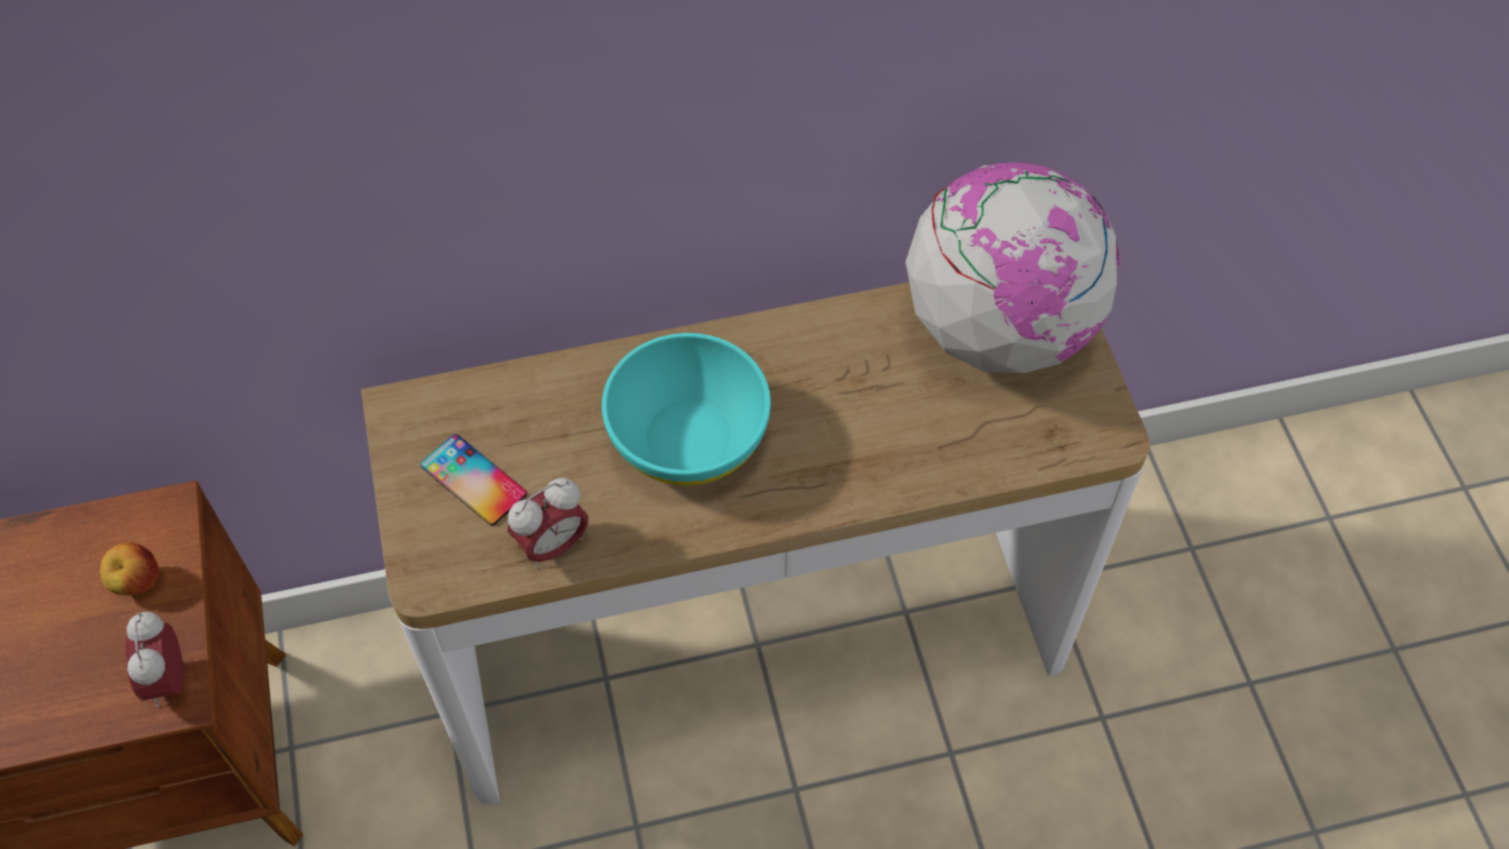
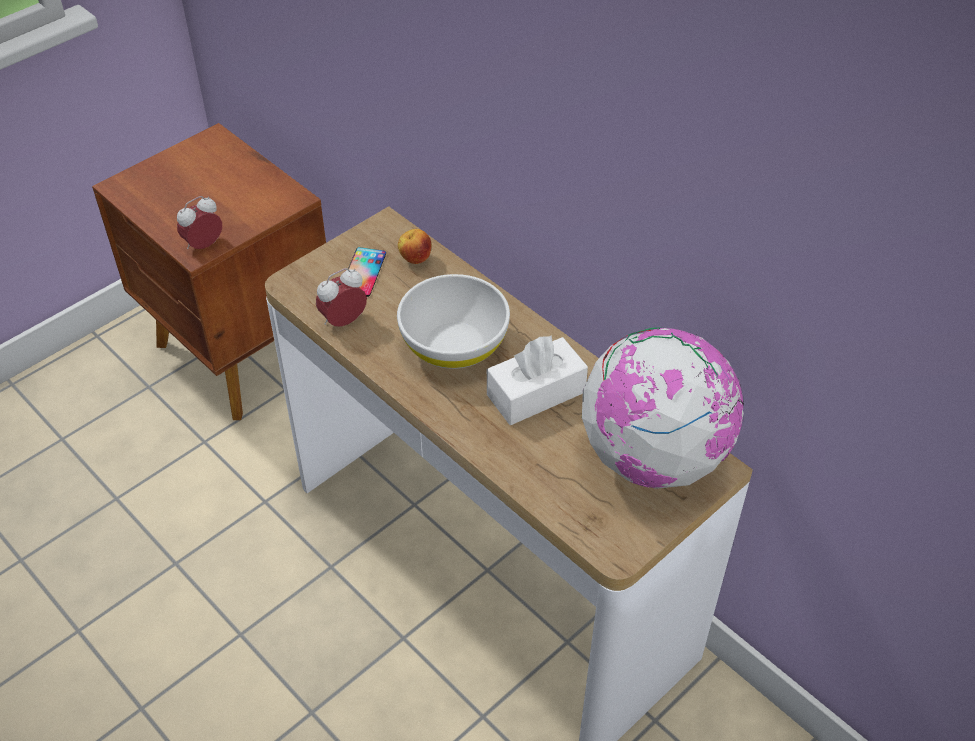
camera: 60 degrees right, 10 degrees down
(137, 582) = (249, 208): apple -> apple (415, 259)
(553, 545) = (343, 321): alarm clock -> alarm clock turned 120 degrees clockwise
(688, 438) = (454, 345): turquoise bowl -> white bowl
(829, 392) = (536, 393): none -> white tissue box

